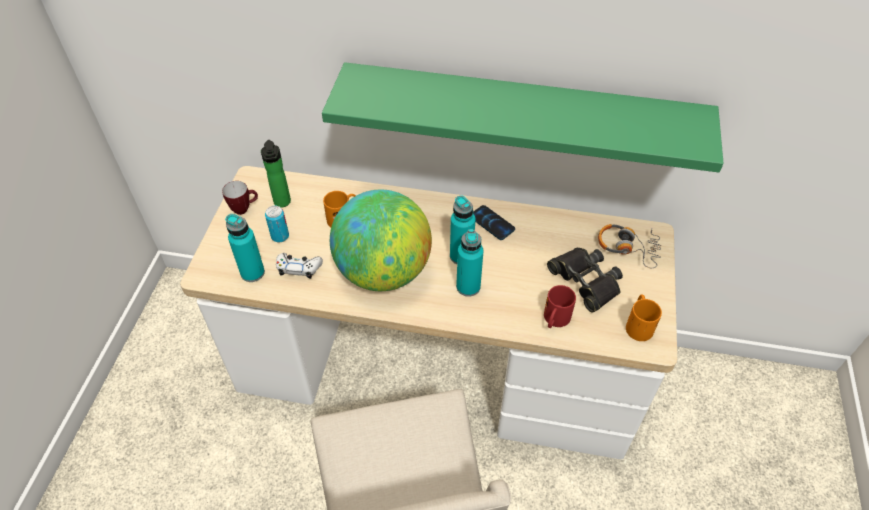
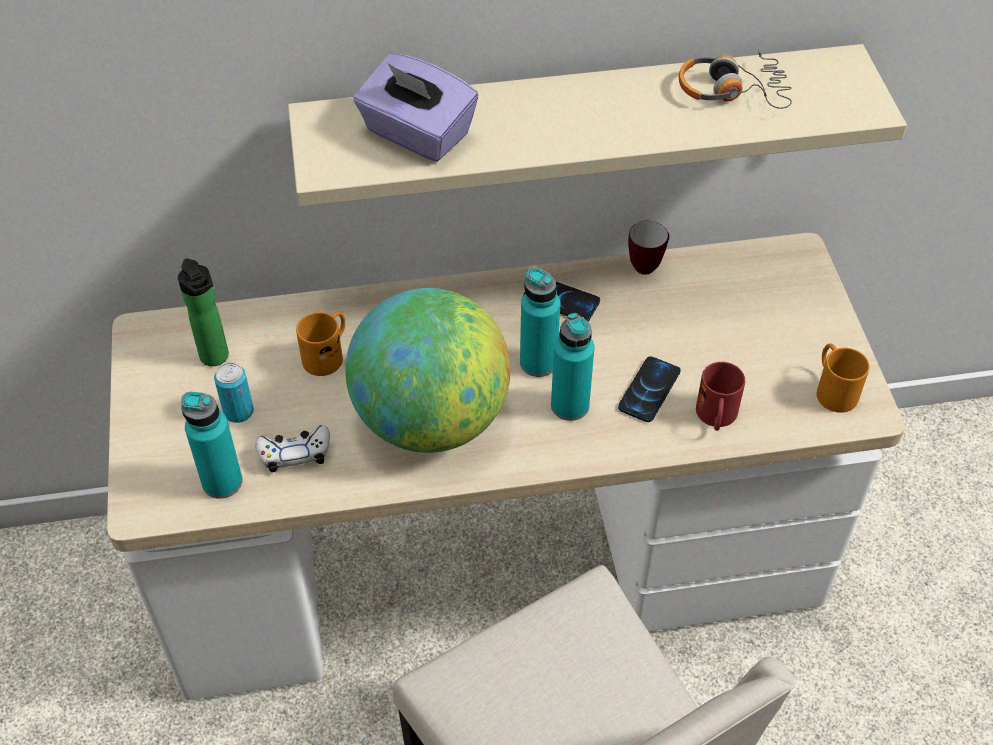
camera: 20 degrees left, 0 degrees up
(244, 209) = (156, 384): mug -> mug (647, 264)
(407, 96) = (416, 134): none -> purple tissue box
(520, 291) = (649, 390): none -> phone
(521, 115) = (578, 122): green shelf -> beige shelf
(585, 281) = (734, 348): black binoculars -> none
(628, 248) = (771, 283): headphones -> headphones (732, 91)

